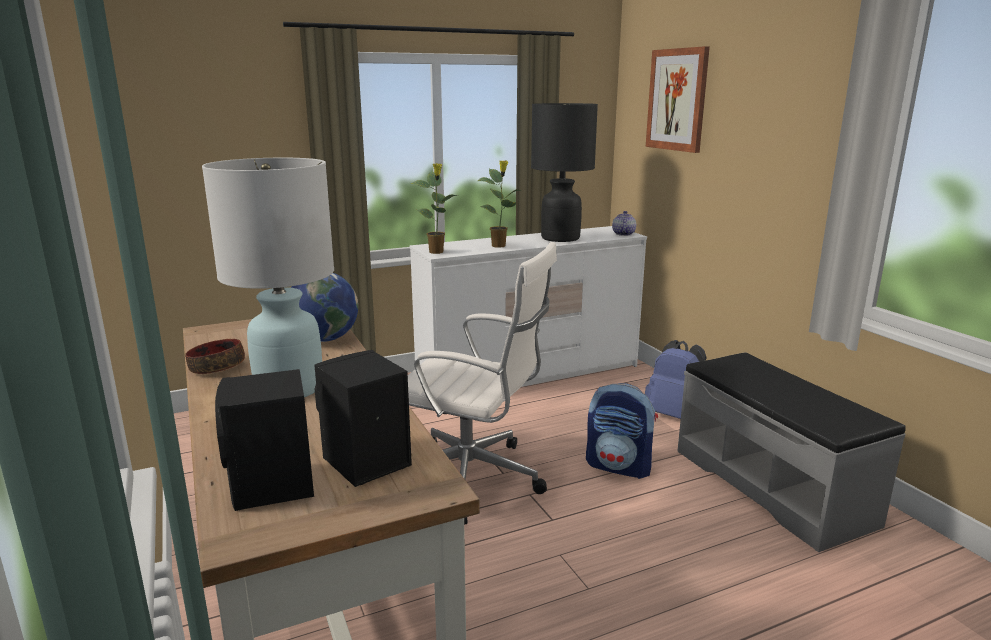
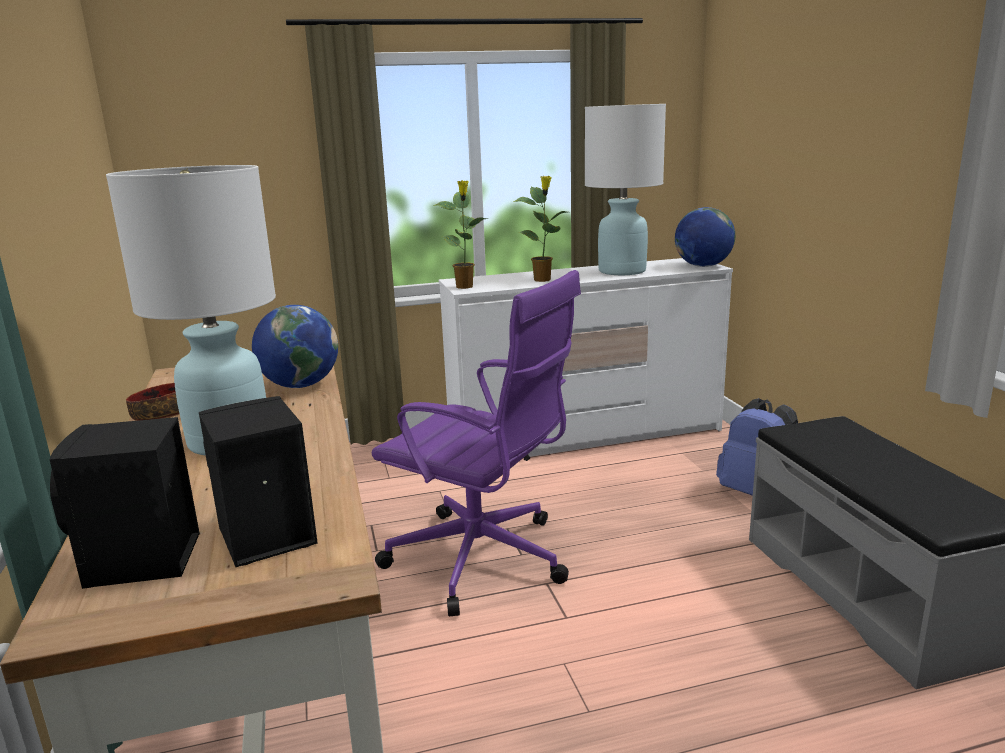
camera: 10 degrees right, 0 degrees up
(473, 479) = (483, 560): white office chair -> purple office chair
(560, 238) = (621, 271): black table lamp -> white table lamp
(619, 466) = (669, 555): backpack -> none
(623, 234) = (703, 266): teapot -> globe
(677, 100) = (770, 95): picture -> none

